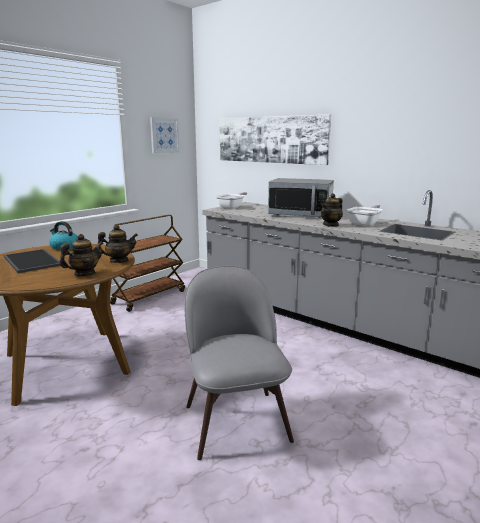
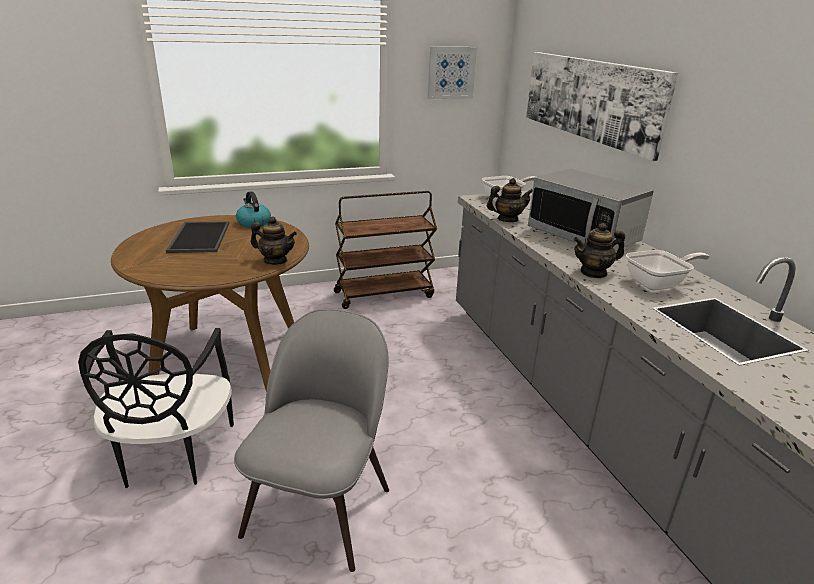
camera: 30 degrees right, 10 degrees up
(84, 274) = (218, 272): teapot -> teapot (507, 219)
(87, 436) = (172, 455): none -> black chair

